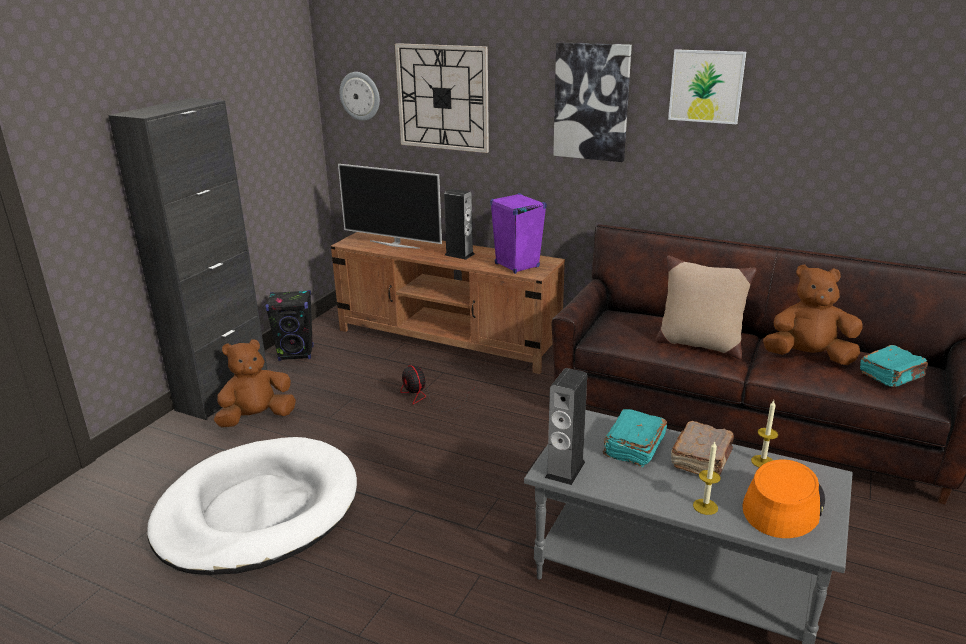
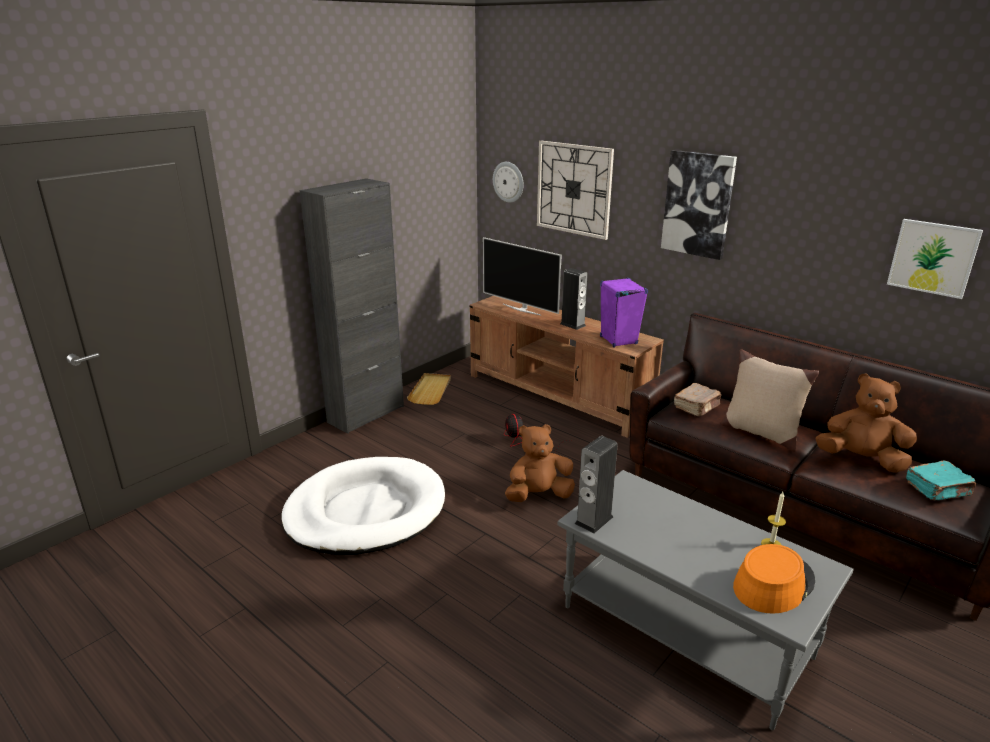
camera: 15 degrees right, 0 degrees up
(257, 418) = (385, 438): brown plush toy -> brown plush toy (538, 495)
(296, 354) = (430, 390): black speaker -> beige tray
(633, 447) = (659, 512): turquoise book -> none
(702, 460) = (716, 533): brown book -> brown book (697, 407)
(705, 506) = (701, 572): candle -> none
(706, 86) = (801, 199): picture -> picture (933, 258)

